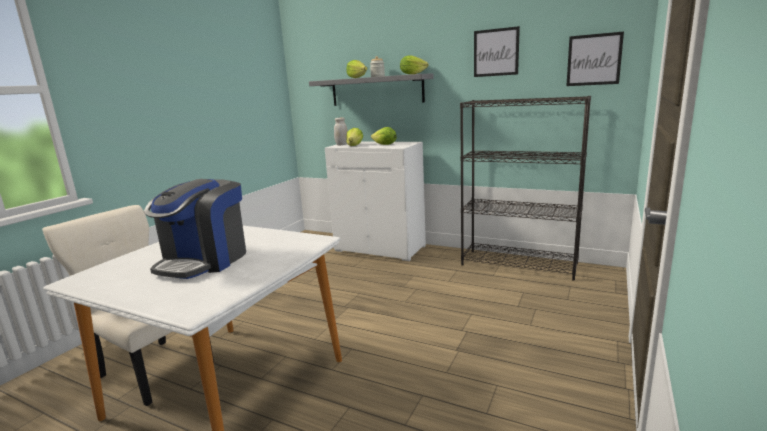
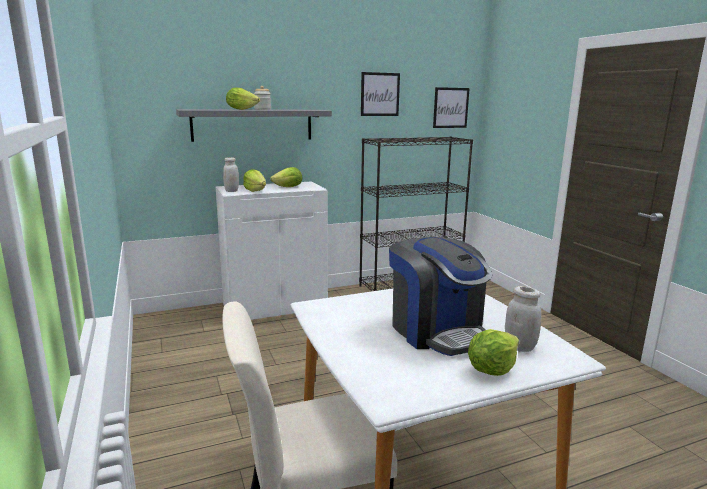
camera: 50 degrees left, 0 degrees up
(200, 289) = (520, 347): none -> white jar
(412, 74) = (303, 109): lettuce -> lettuce (492, 369)

